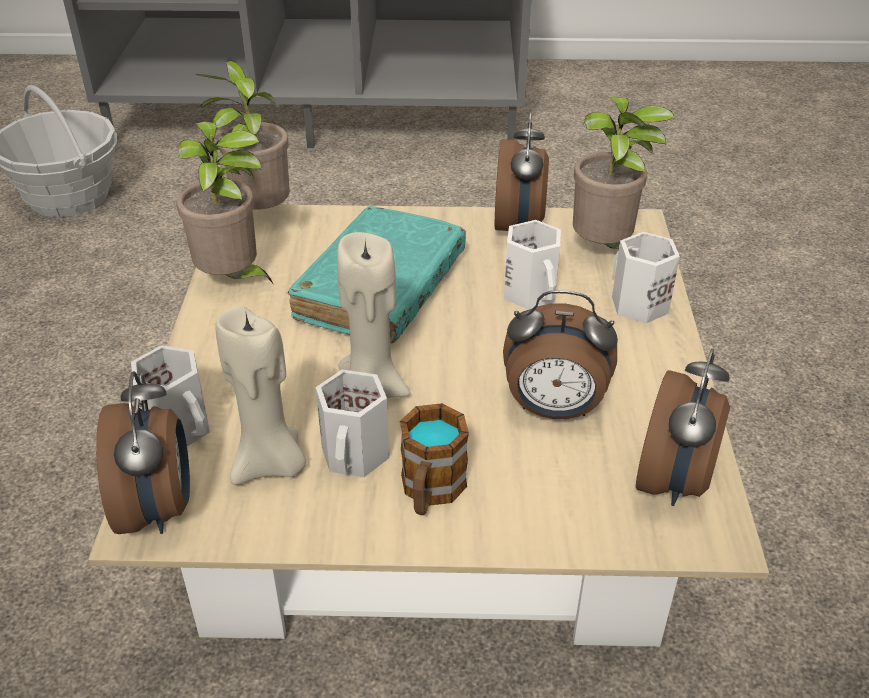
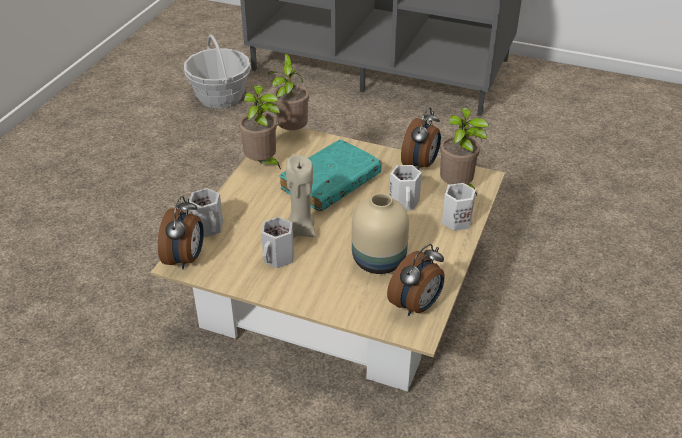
camera: 20 degrees right, 0 degrees up
(271, 465) = (240, 253): beige candle -> none
(430, 492) = (302, 281): mug -> none
(553, 409) = (380, 260): alarm clock -> beige vase

